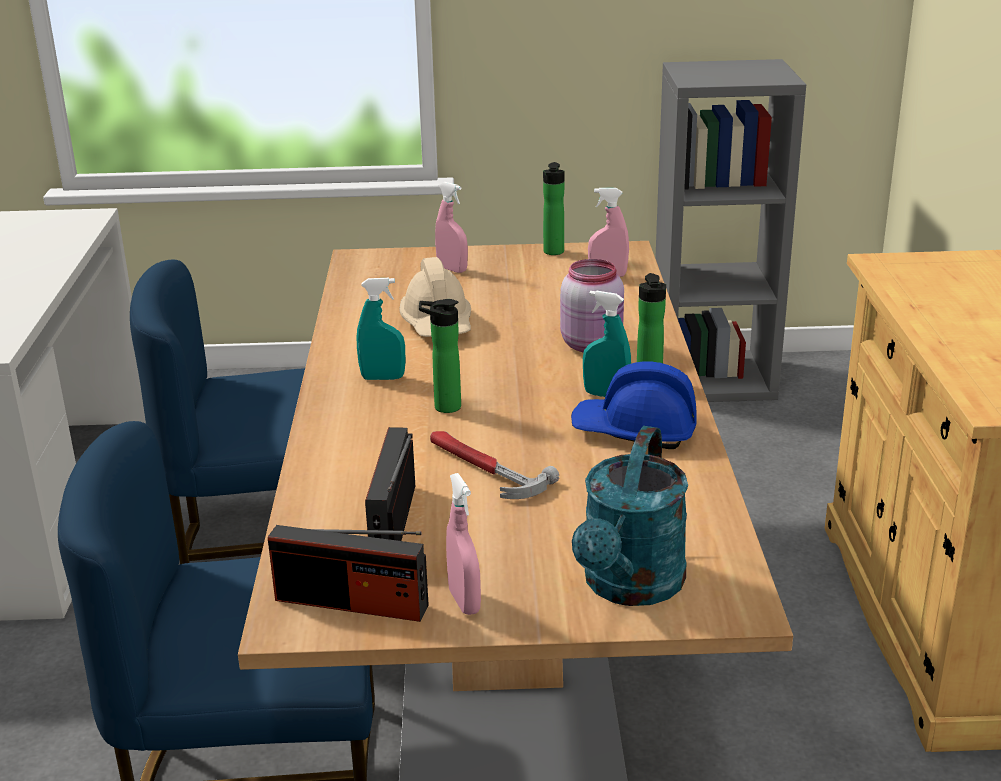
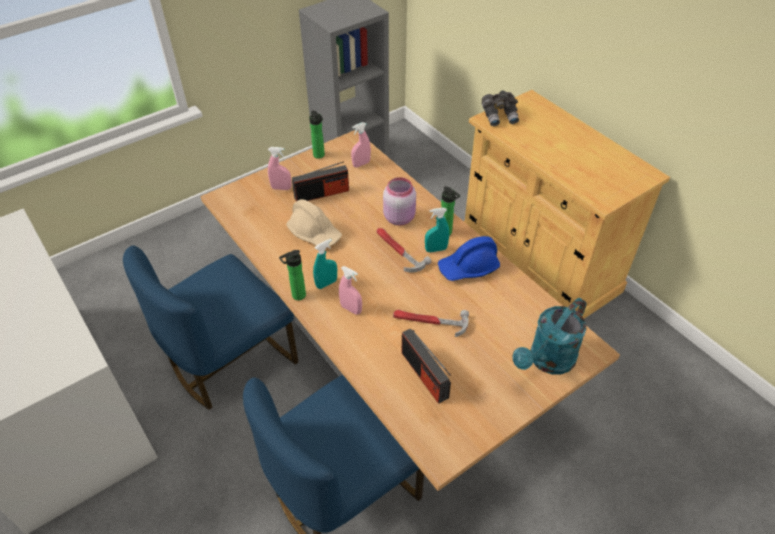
camera: 35 degrees left, 20 degrees up
(352, 603) = (455, 431): radio -> radio (322, 194)
(443, 407) = (374, 290): bottle -> bottle (296, 296)
(464, 602) = (496, 404): pink spray bottle -> pink spray bottle (351, 309)
(540, 379) = (398, 251): none -> hammer
(629, 587) = (547, 361): turquoise watering can -> turquoise watering can turned 60 degrees clockwise
(910, 264) = (499, 116): none -> grey binoculars

